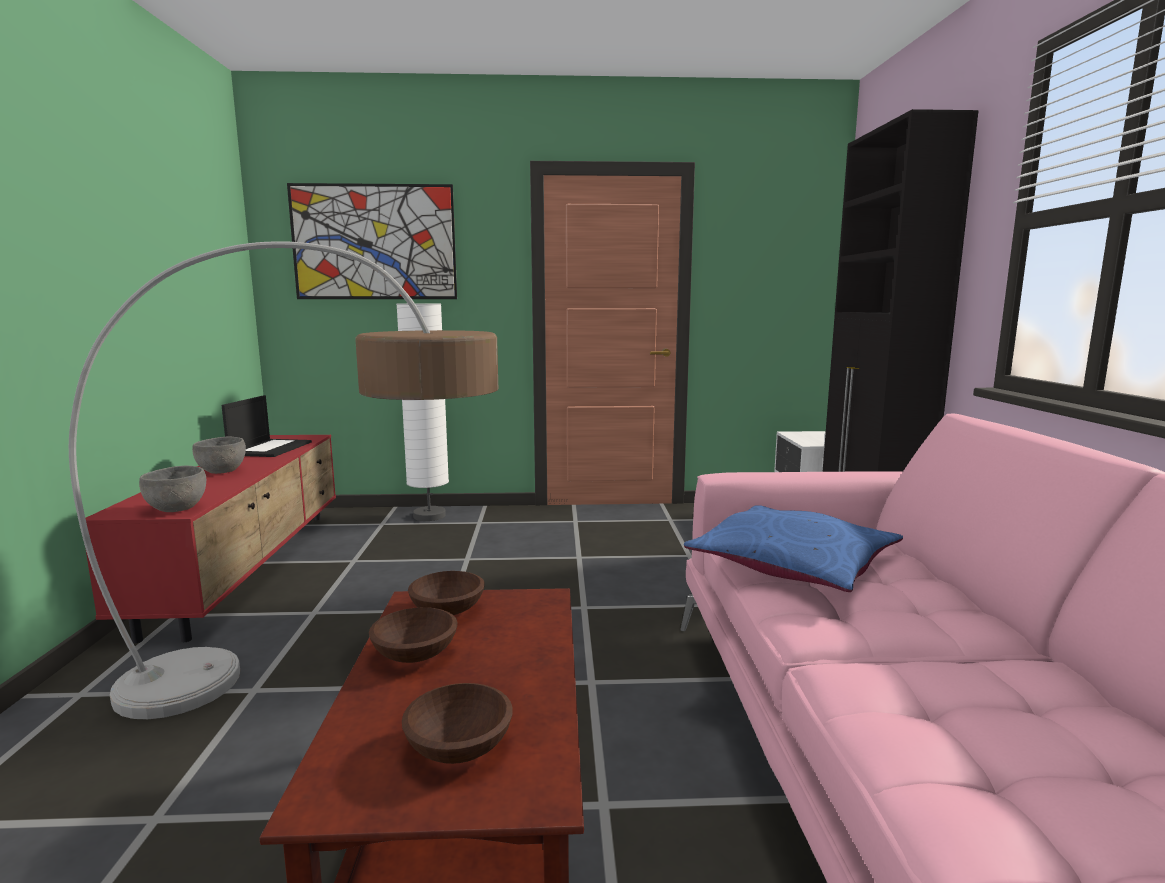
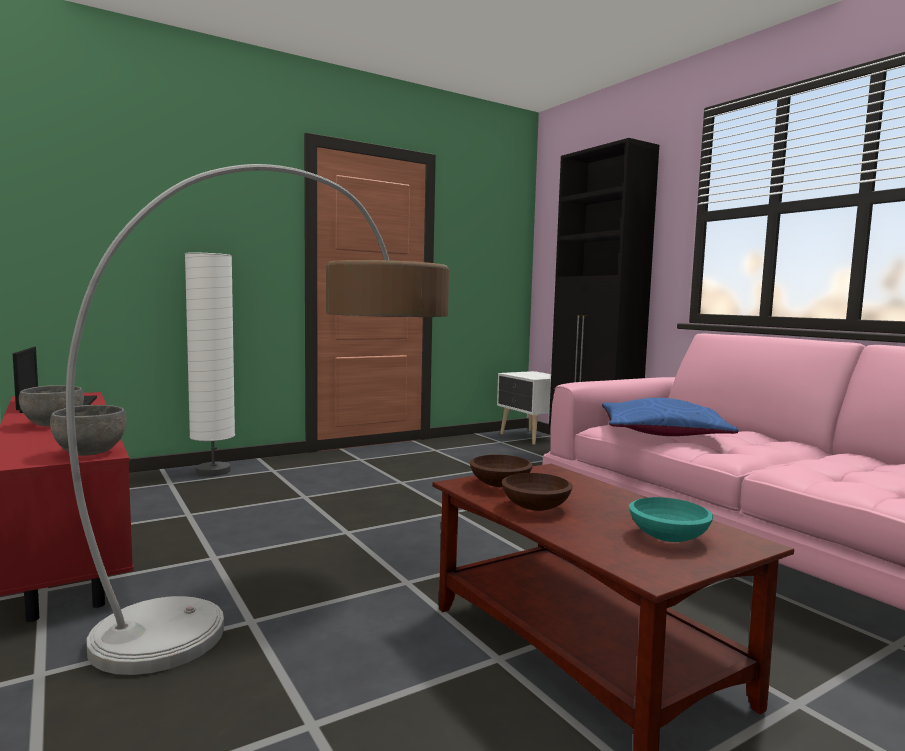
camera: 30 degrees left, 5 degrees down
(374, 242) = (147, 189): picture -> none
(461, 747) = (669, 537): brown bowl -> turquoise bowl

